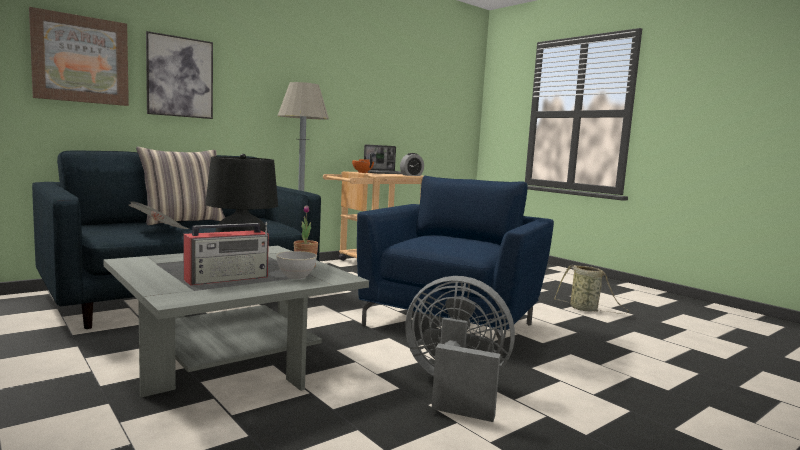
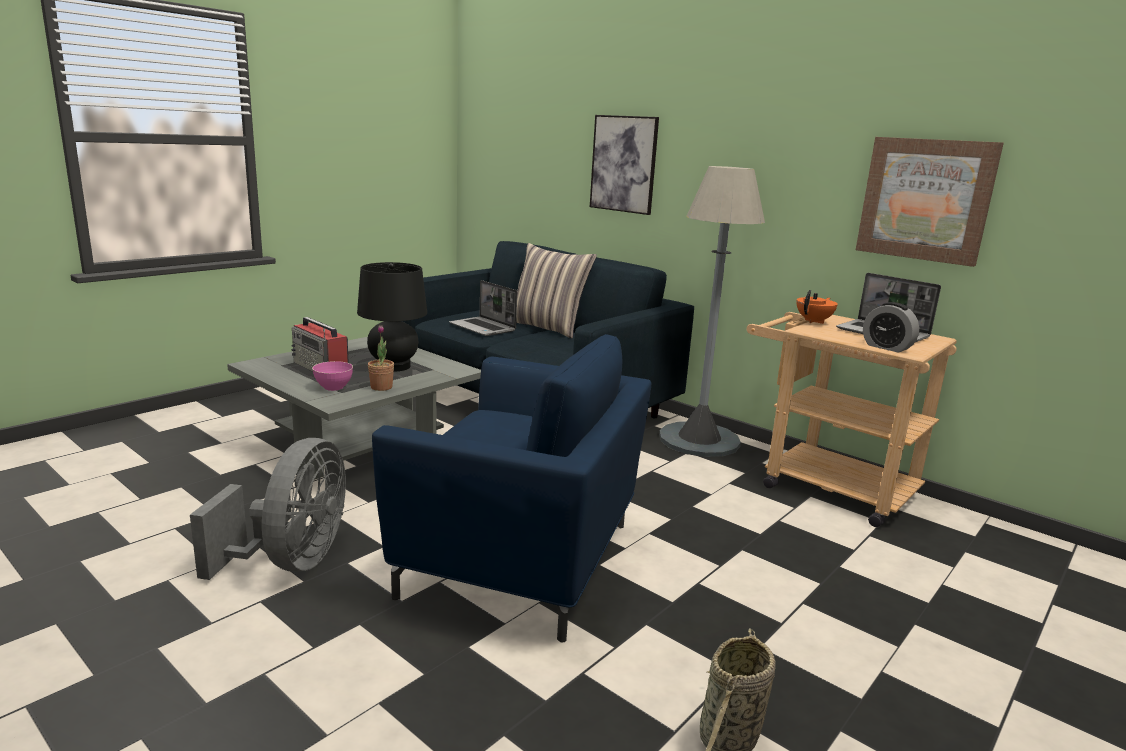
camera: 80 degrees right, 10 degrees up
(81, 59) = (548, 152): picture -> picture (925, 199)
(159, 231) = (483, 328): newspaper -> laptop
(296, 276) = (333, 387): grey bowl -> pink bowl

